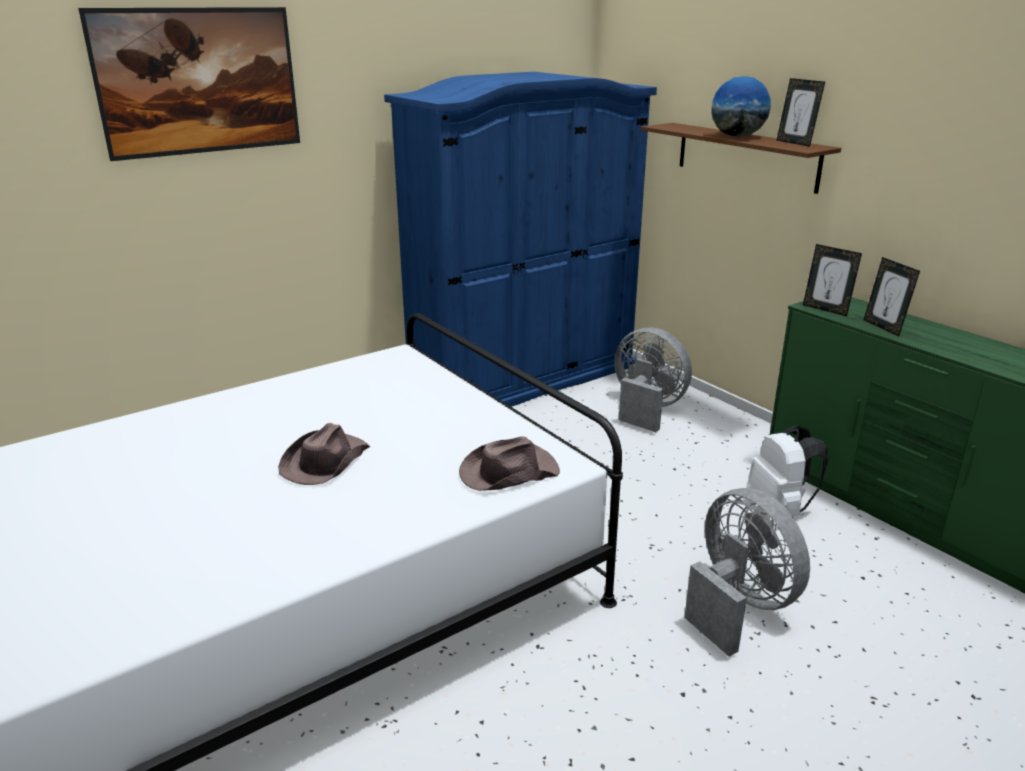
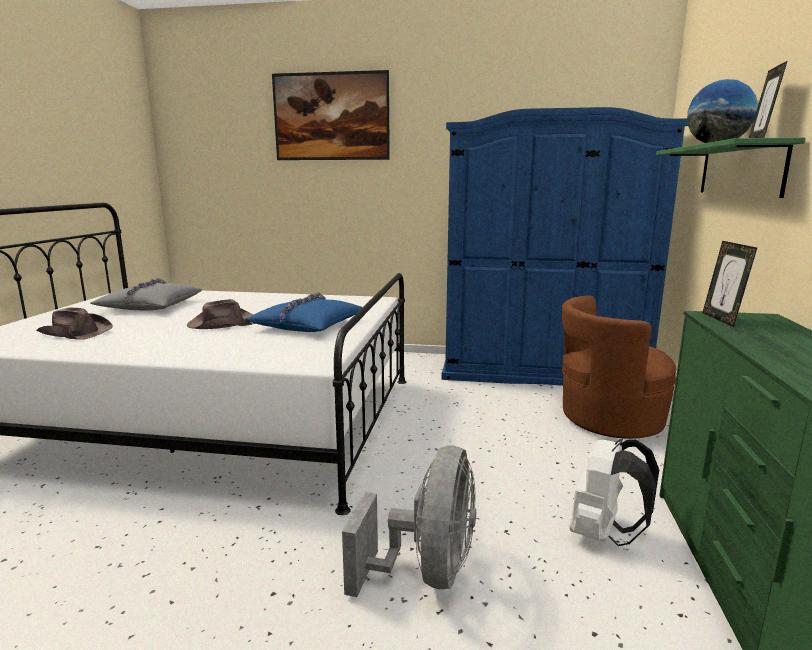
camera: 45 degrees right, 10 degrees down
(120, 478) = (150, 306): none -> grey pillow
(427, 422) = (306, 325): none -> blue pillow
(507, 472) = (278, 355): brown hat -> brown hat (76, 332)
(646, 409) = (609, 419): grey fan -> brown armchair
(746, 156) = (739, 170): brown shelf -> green shelf
(884, 327) = (758, 341): picture frame -> none

